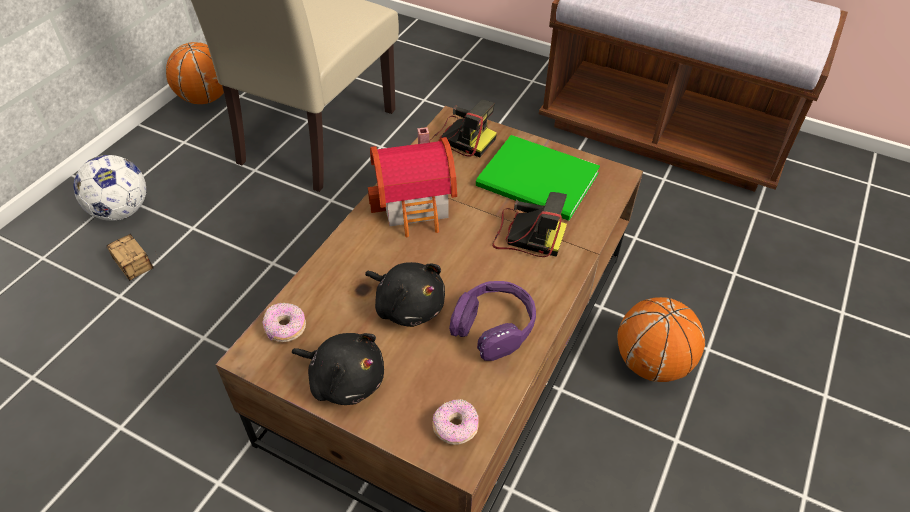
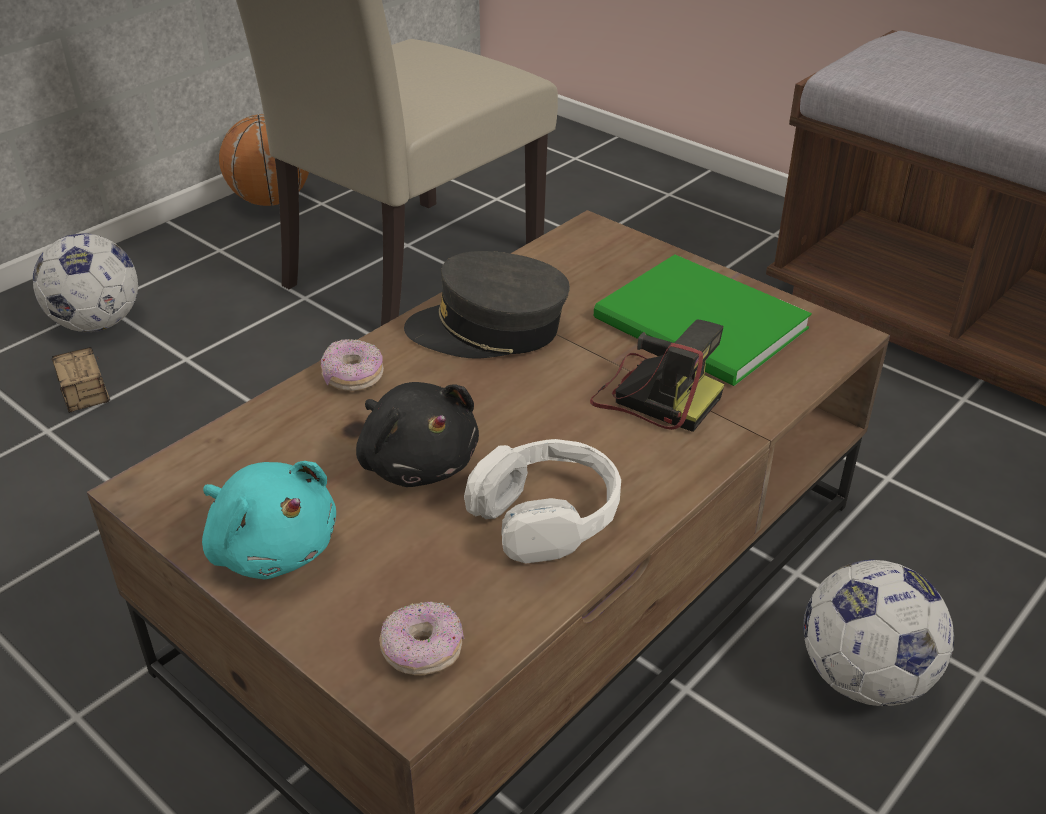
camera: 15 degrees right, 10 degrees down
(285, 328) = (213, 462): donut -> donut (353, 377)
(344, 379) = (271, 547): black plush toy -> turquoise plush toy
(416, 205) = (489, 330): toy house -> grey cap
(461, 138) = (595, 254): camera -> none
(493, 327) = (547, 516): purple headphones -> white headphones
(651, 363) = (864, 678): basketball -> football

